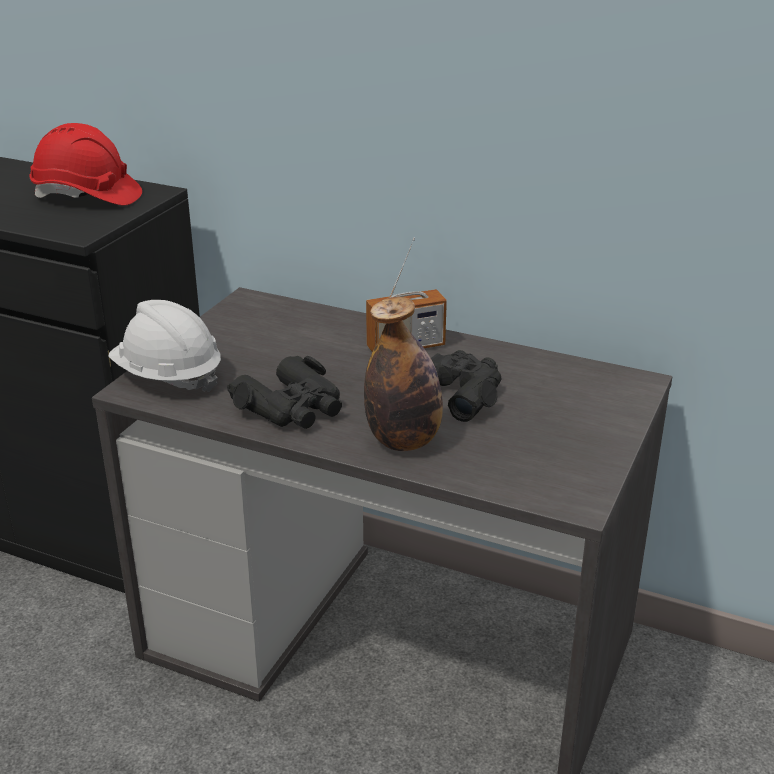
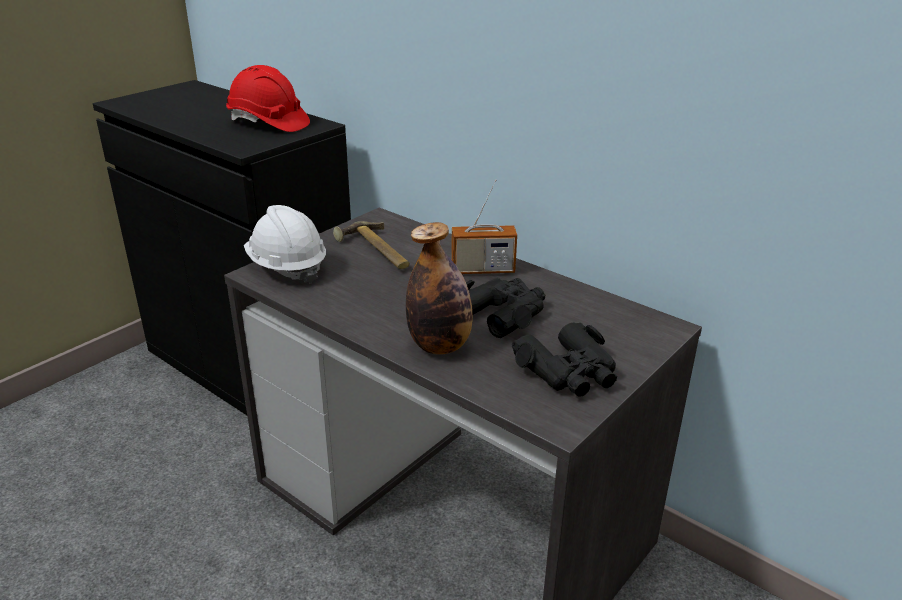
camera: 15 degrees right, 0 degrees up
(266, 342) = (375, 251): none -> hammer
(292, 407) = (366, 305): black binoculars -> black binoculars (568, 372)

